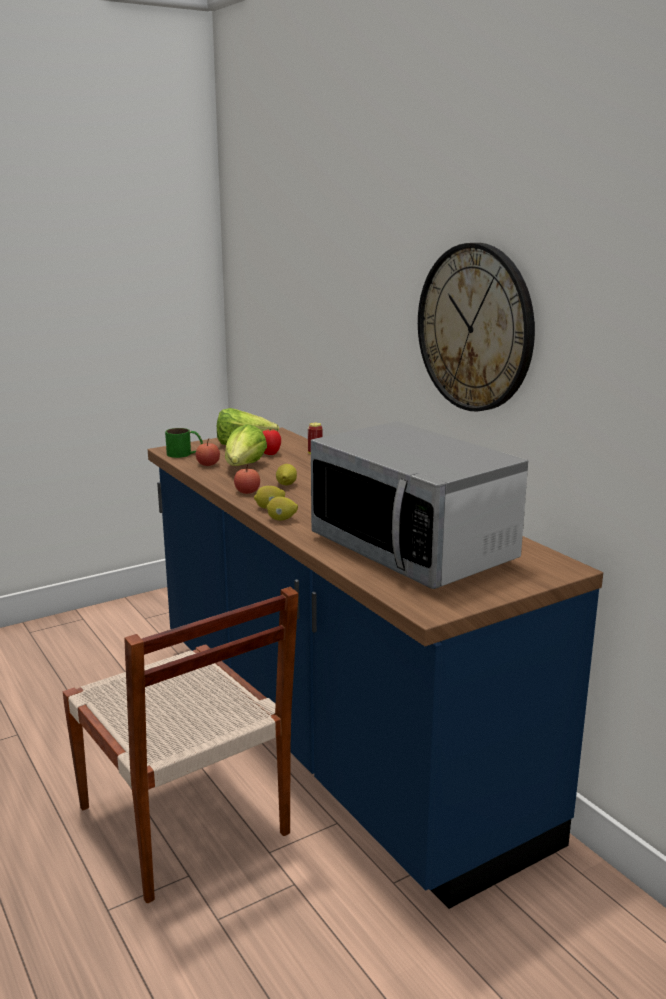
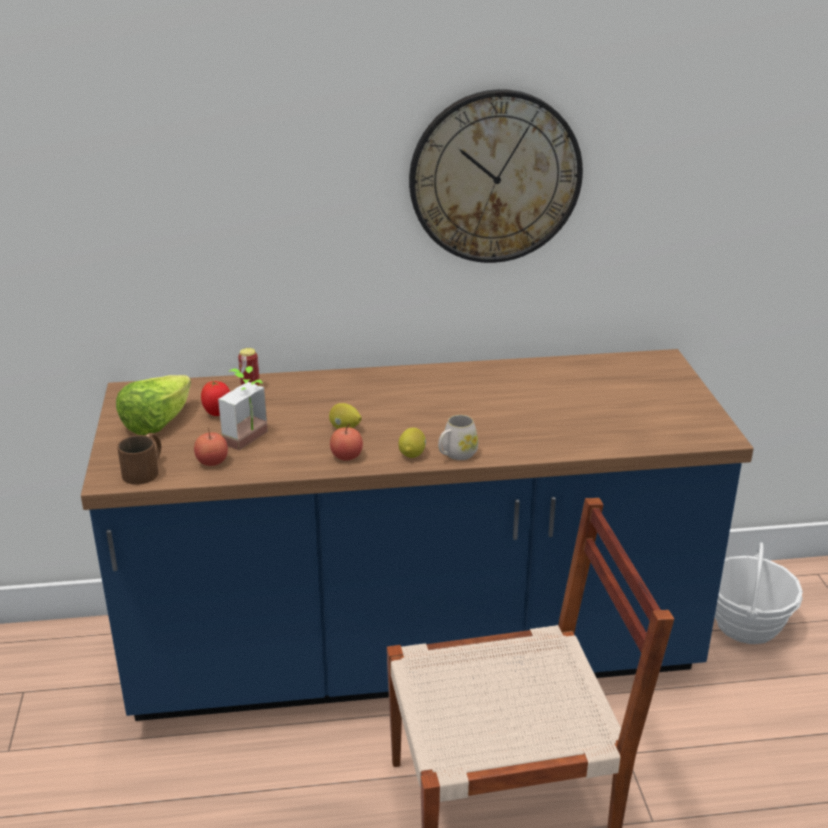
camera: 65 degrees left, 10 degrees up
(185, 454) = (145, 470): green mug -> brown mug
(244, 467) = (252, 440): lettuce -> potted plant
(281, 519) = (456, 455): lemon -> white mug
(413, 550) = (586, 408): microwave -> none
(566, 944) = (746, 624): none -> basket

